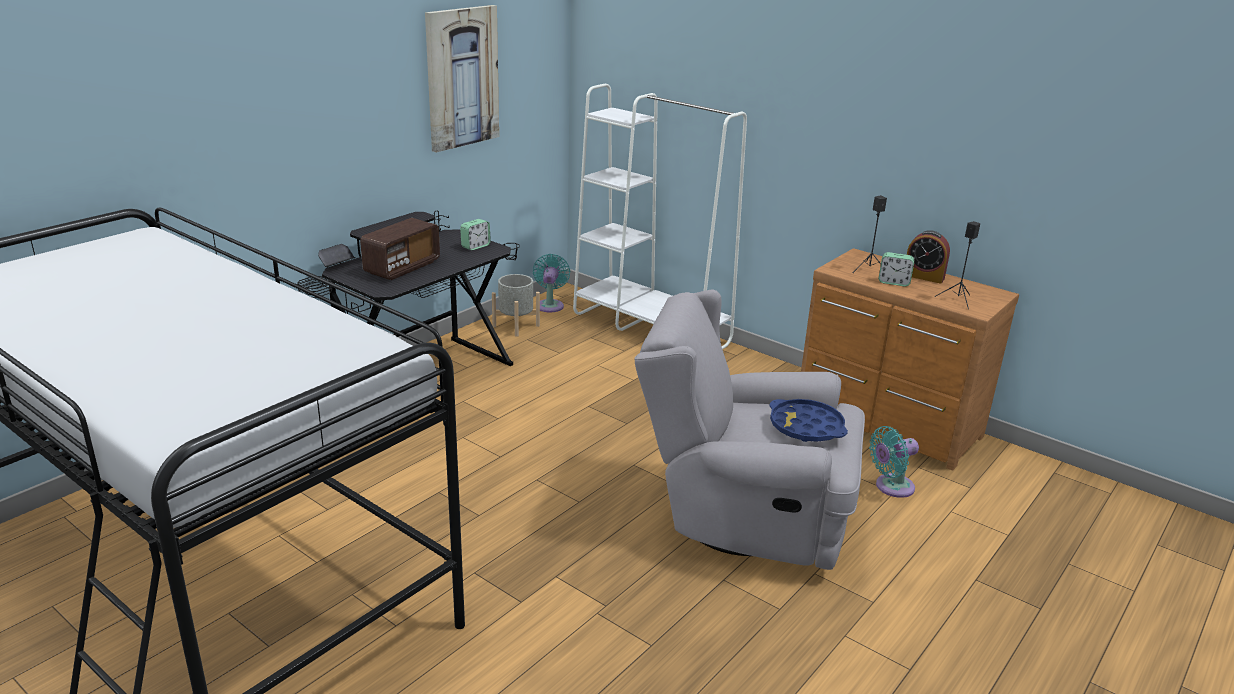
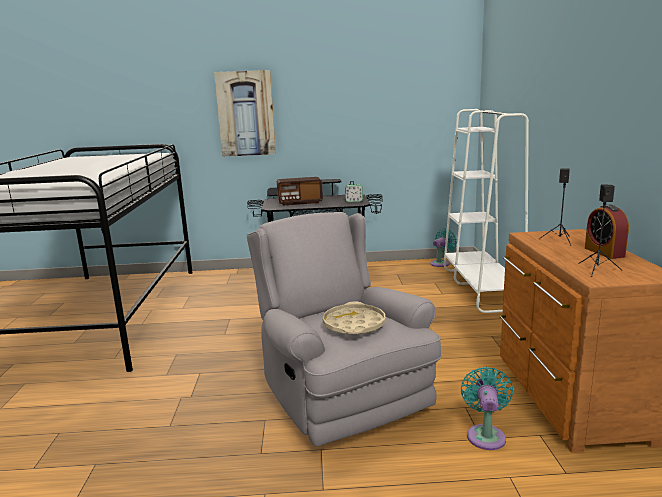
camera: 50 degrees right, 10 degrees down
(462, 78) = (380, 103): picture -> picture (246, 114)
(516, 326) = (403, 267): grey planter -> none
(806, 427) = (354, 325): blue tray -> beige tray
(891, 487) = (486, 434): turquoise fan -> turquoise fan turned 75 degrees clockwise
(894, 282) = (561, 249): alarm clock -> none

